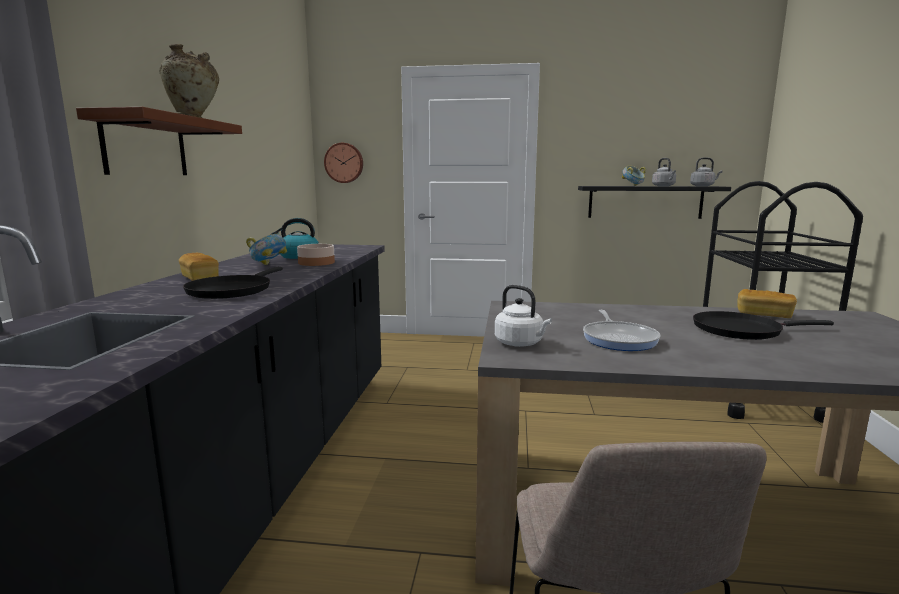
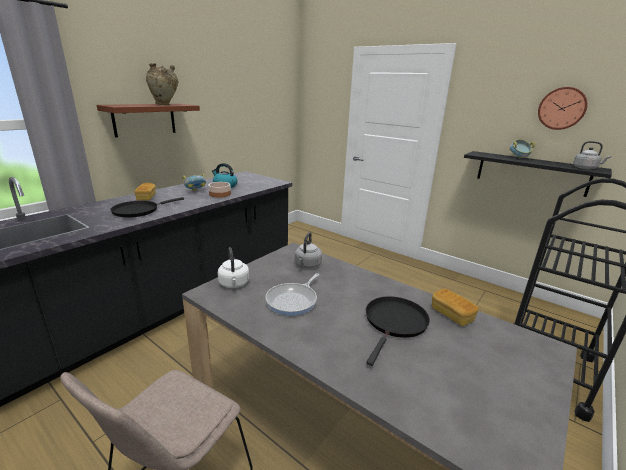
camera: 30 degrees right, 10 degrees up
(344, 163) = (314, 115): wall clock -> wall clock (562, 108)
(664, 186) = (545, 162): grey kettle -> grey kettle (307, 265)
(741, 330) = (395, 323): black frying pan -> black frying pan turned 90 degrees clockwise

